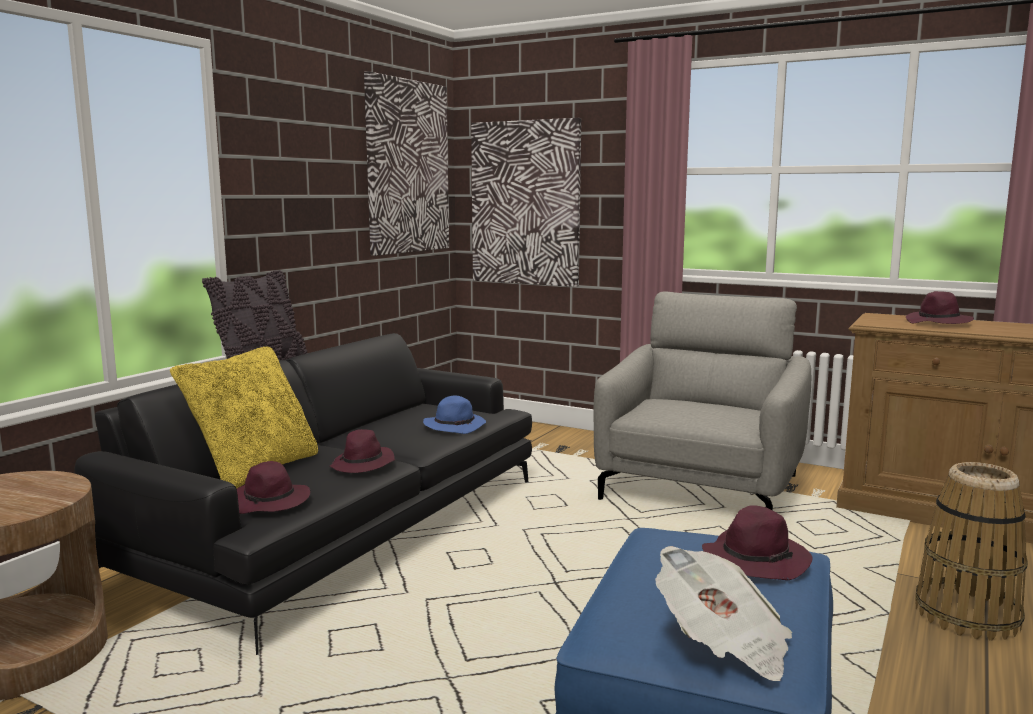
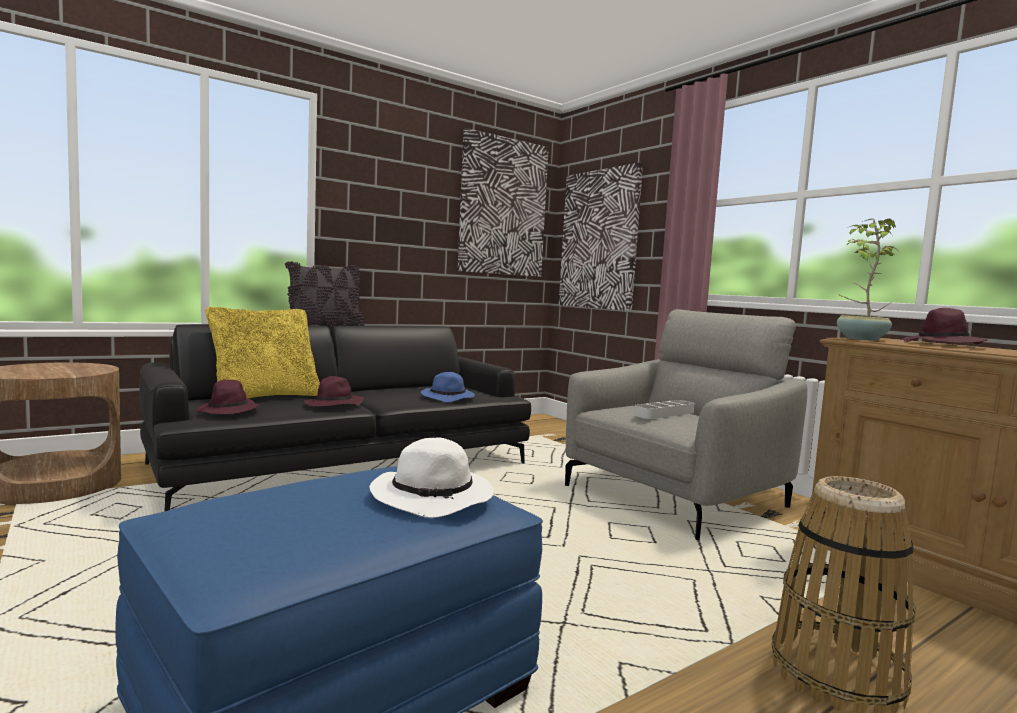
camera: 25 degrees right, 5 degrees down
(698, 410) = (664, 414): none -> grey tray
(723, 644) = (239, 542): newspaper -> none
(756, 559) = (434, 497): purple hat -> white hat
(875, 322) = (860, 339): none -> potted plant

